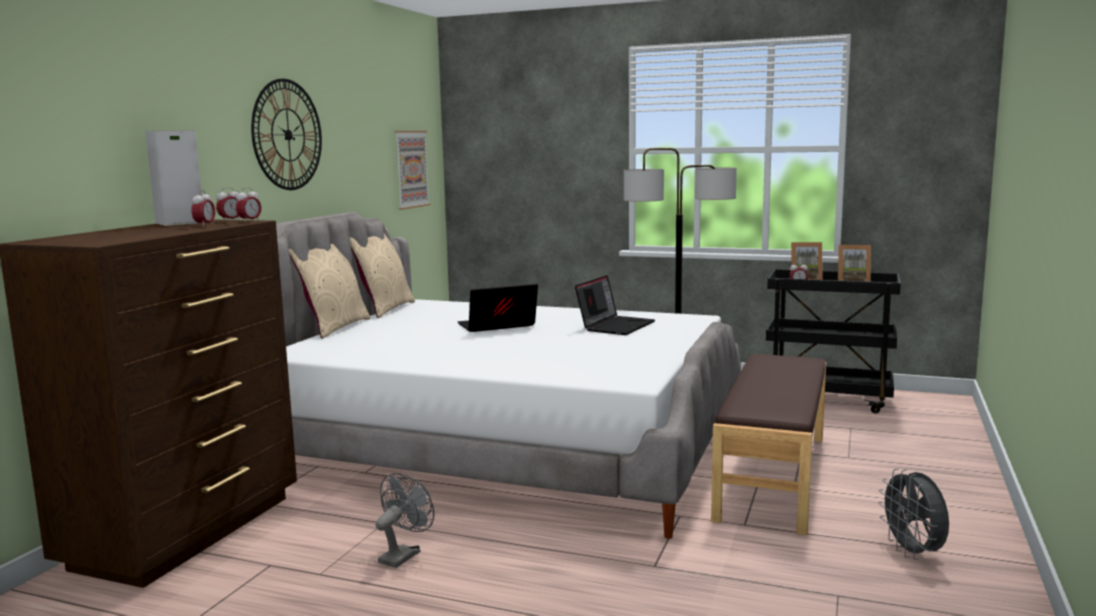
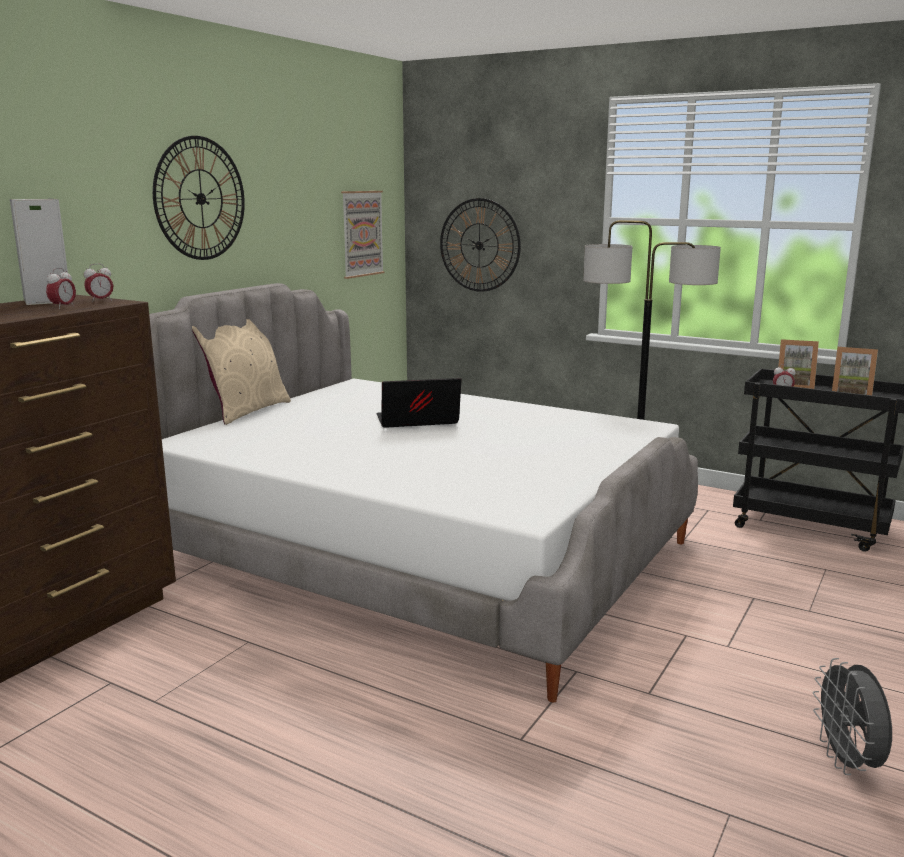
camera: 10 degrees right, 5 degrees up
(249, 221) = (117, 303): alarm clock -> none
(384, 309) = (313, 390): beige pillow -> none
(403, 555) = (250, 687): grey fan -> none
(516, 177) = (479, 245): none -> wall clock
(615, 326) = (548, 431): laptop -> none
(771, 476) = (705, 627): brown bench -> none

